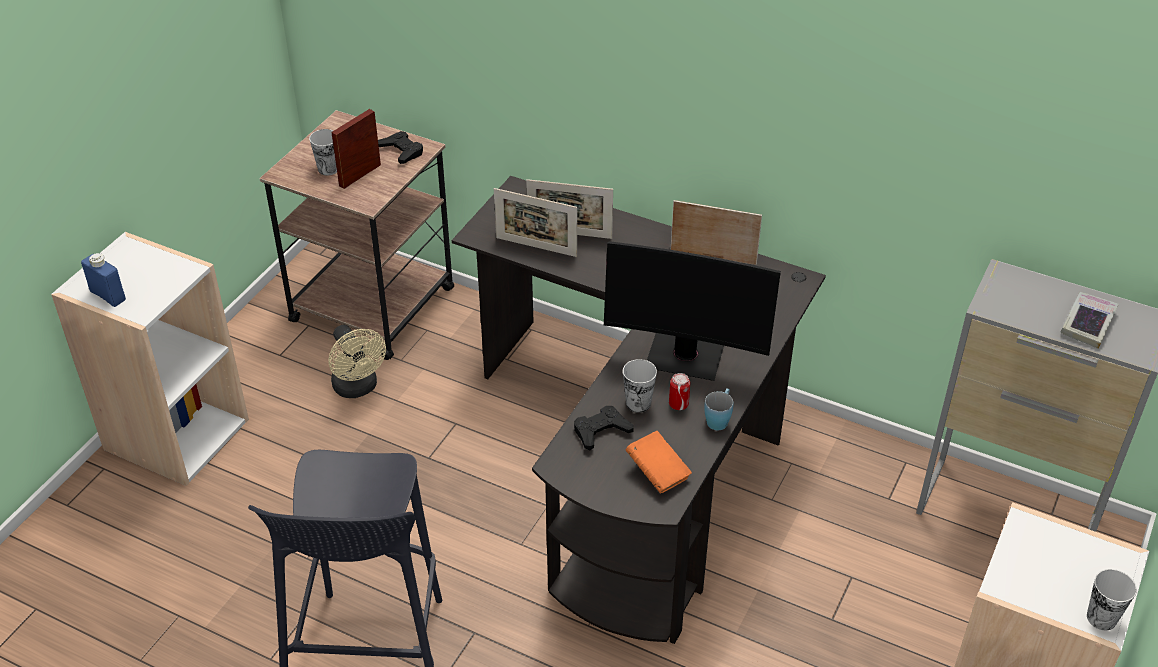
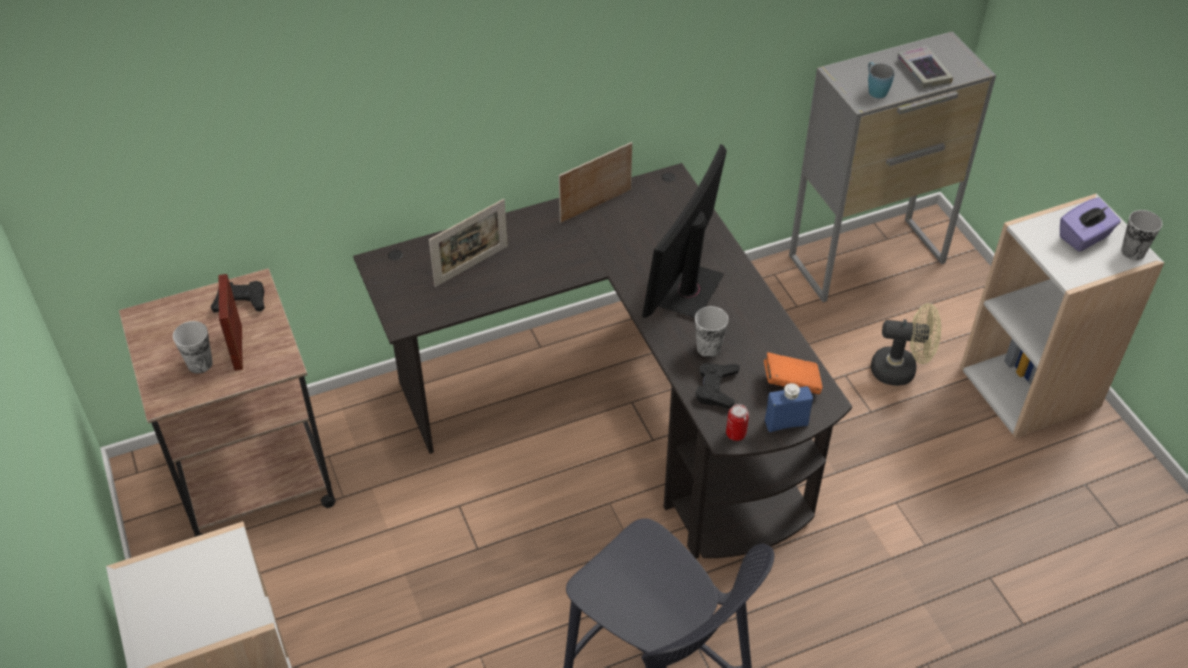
camera: 50 degrees left, 5 degrees up
(108, 295) = (191, 630): blue bottle -> blue bottle (786, 423)
(358, 388) = (342, 548): beige fan -> beige fan (901, 370)
(536, 247) = (463, 295): picture frame -> none
(678, 404) = (732, 327): can -> can (736, 434)
(685, 356) = (686, 290): monitor -> monitor turned 150 degrees clockwise
(719, 419) = (770, 314): blue mug -> blue mug (875, 89)
(1071, 570) = (1084, 237): none -> purple tissue box

